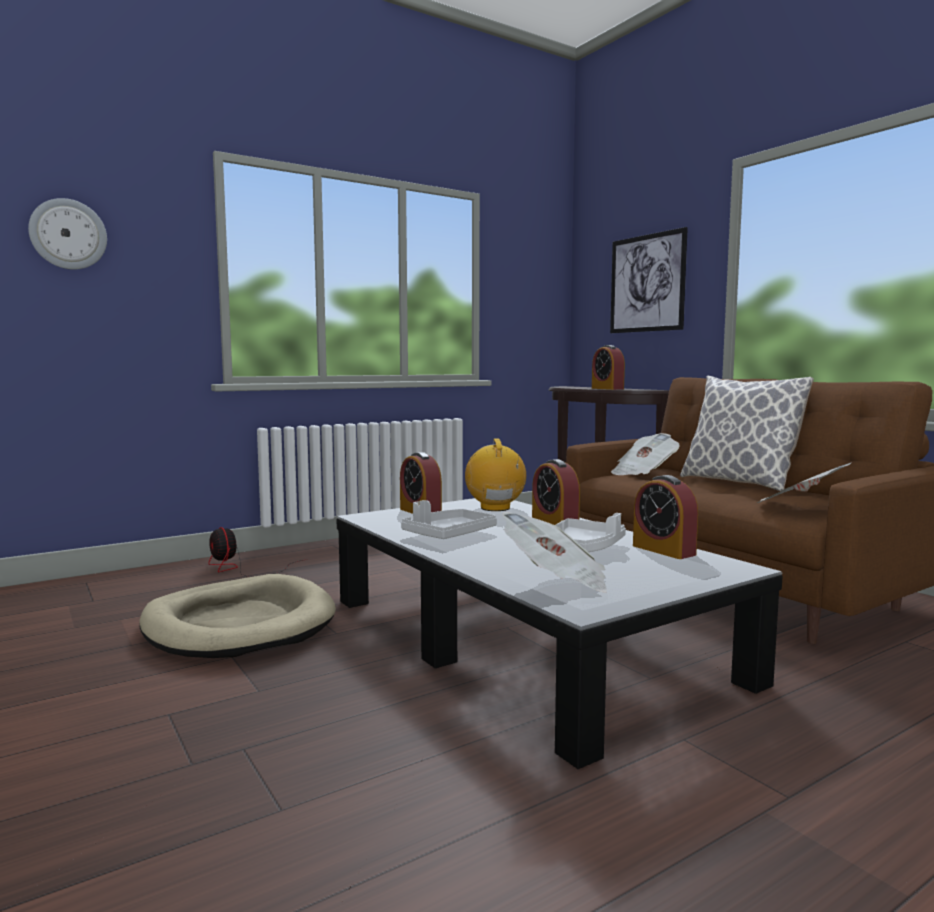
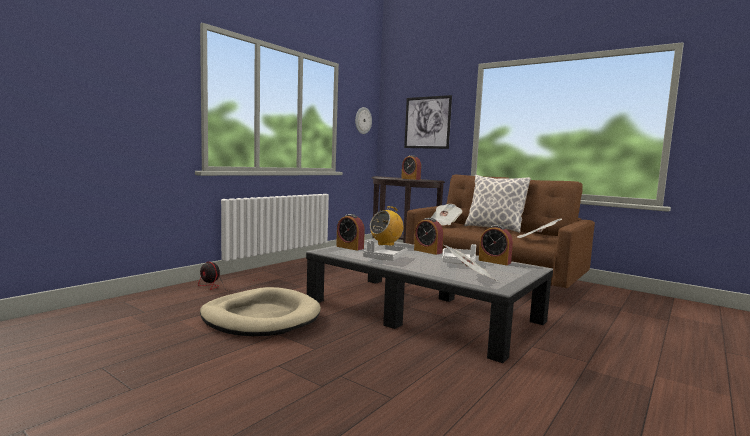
camera: 20 degrees left, 0 degrees up
(68, 234) = (112, 68): wall clock -> wall clock (363, 120)
(495, 508) = (386, 244): radio -> radio turned 105 degrees counterclockwise

